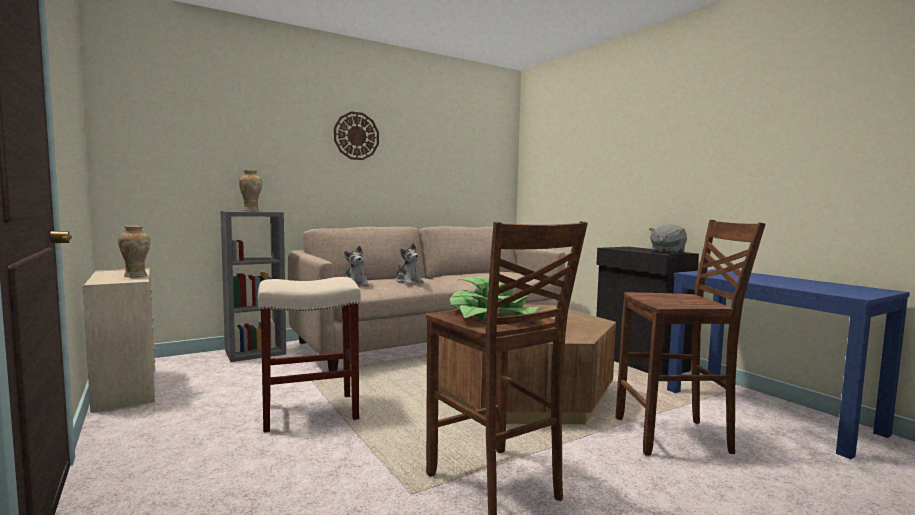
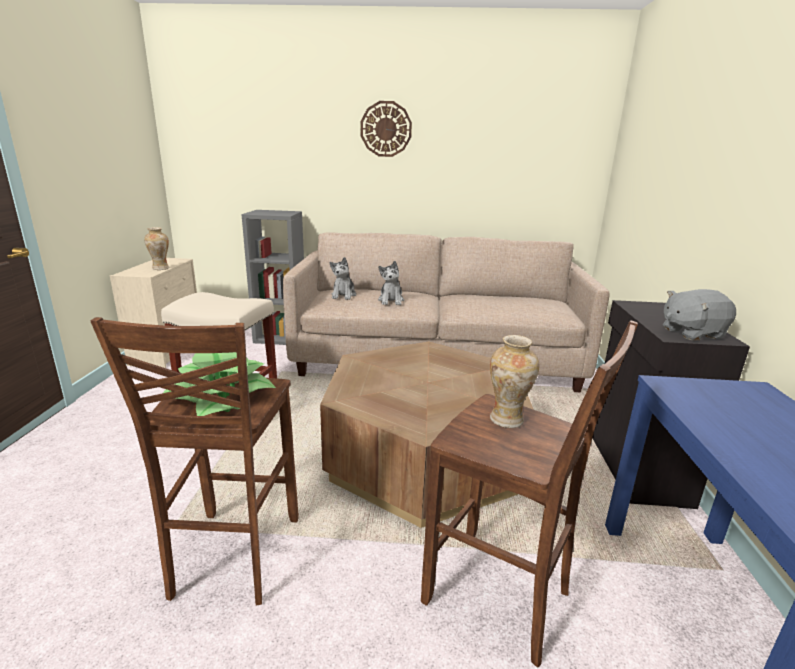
camera: 35 degrees right, 15 degrees up
(251, 211) = (271, 212): vase -> vase (507, 420)

